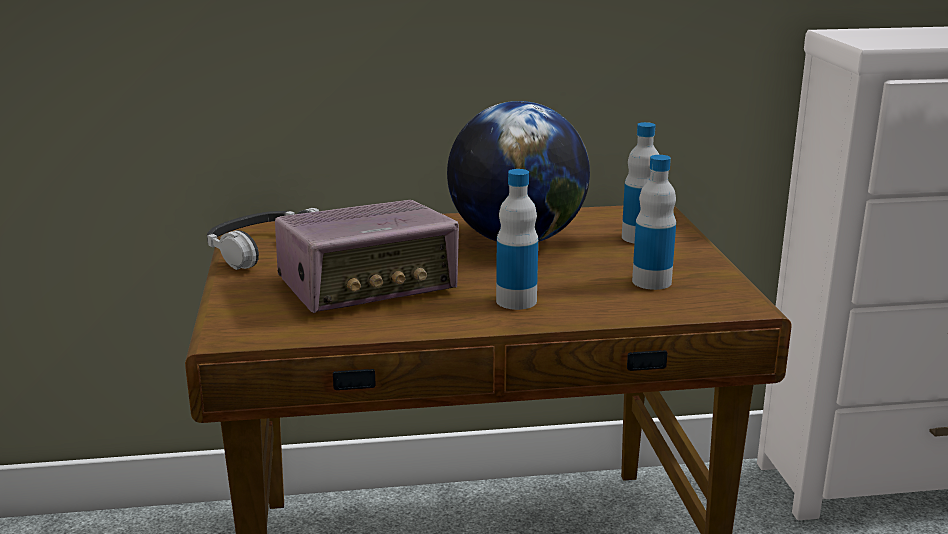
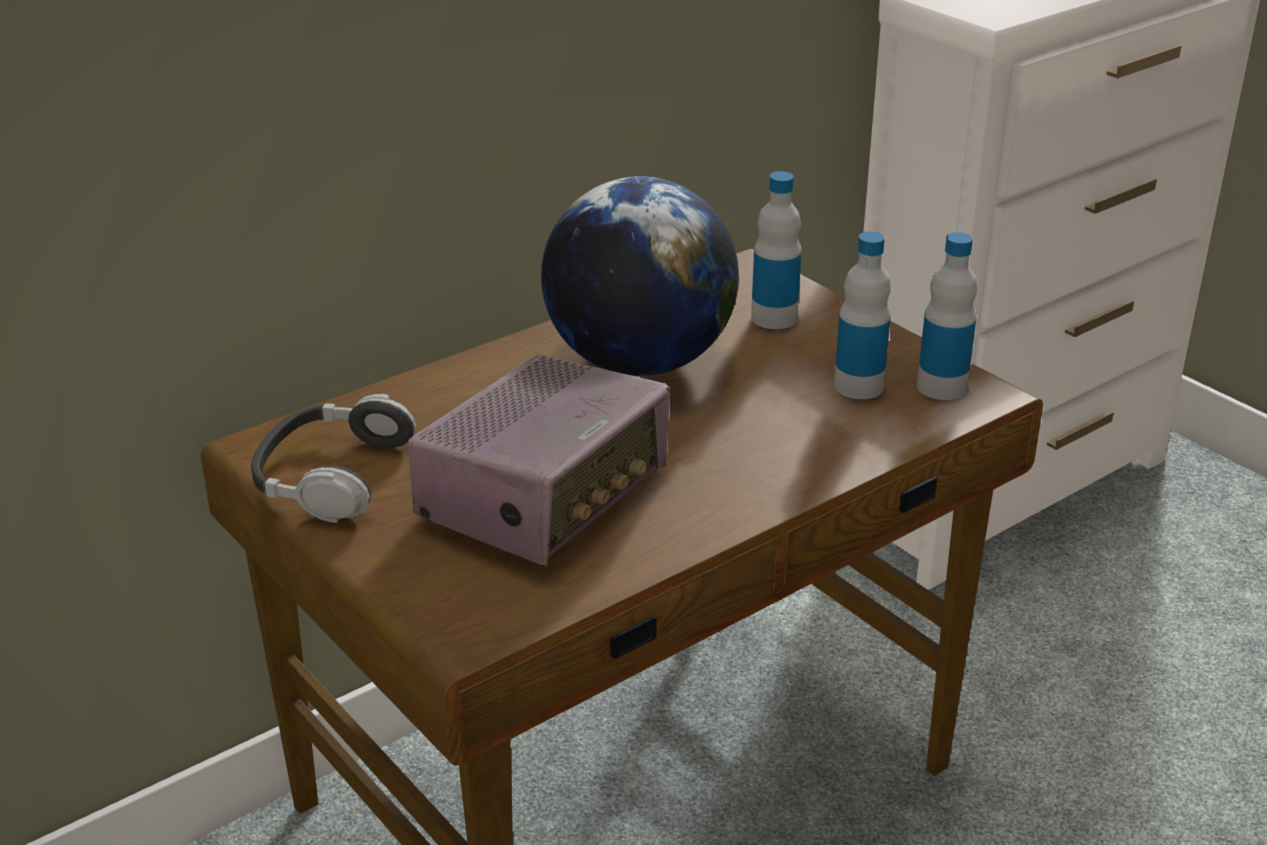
camera: 30 degrees left, 10 degrees up
(516, 301) = (745, 463): bottle -> bottle (942, 387)

